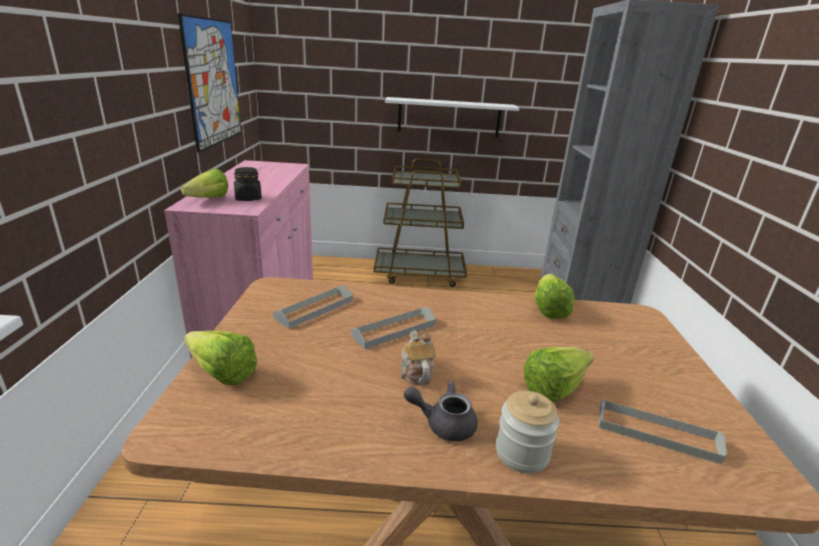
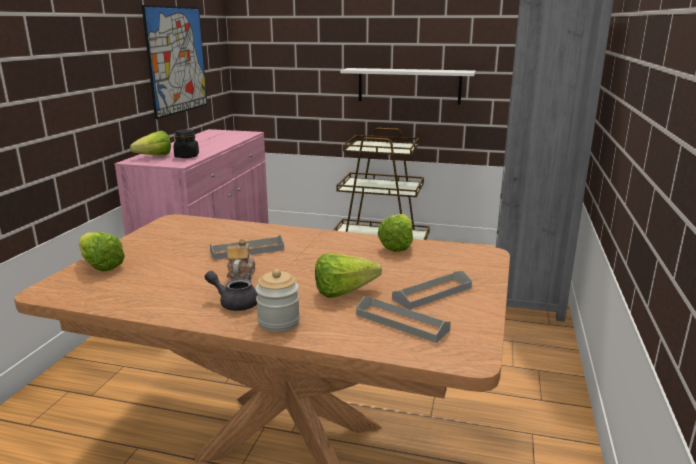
camera: 15 degrees right, 5 degrees down
(314, 309) = (195, 235): grey tray -> grey tray (432, 293)

